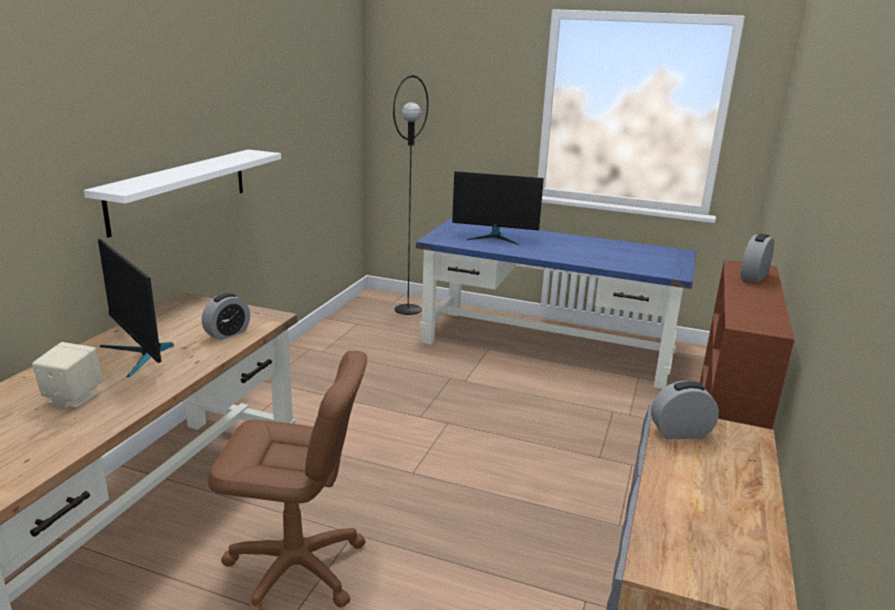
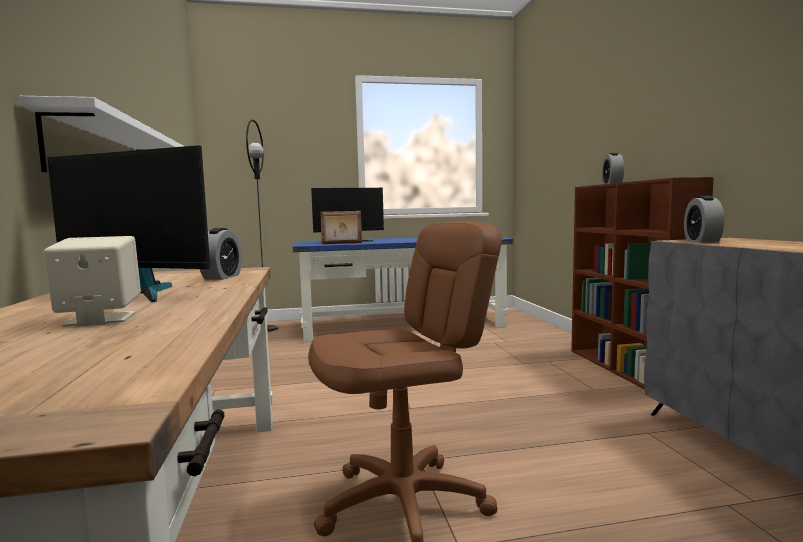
camera: 30 degrees left, 15 degrees down
(473, 245) = (342, 243): none -> picture frame
(680, 433) = (702, 241): alarm clock -> alarm clock turned 45 degrees counterclockwise

